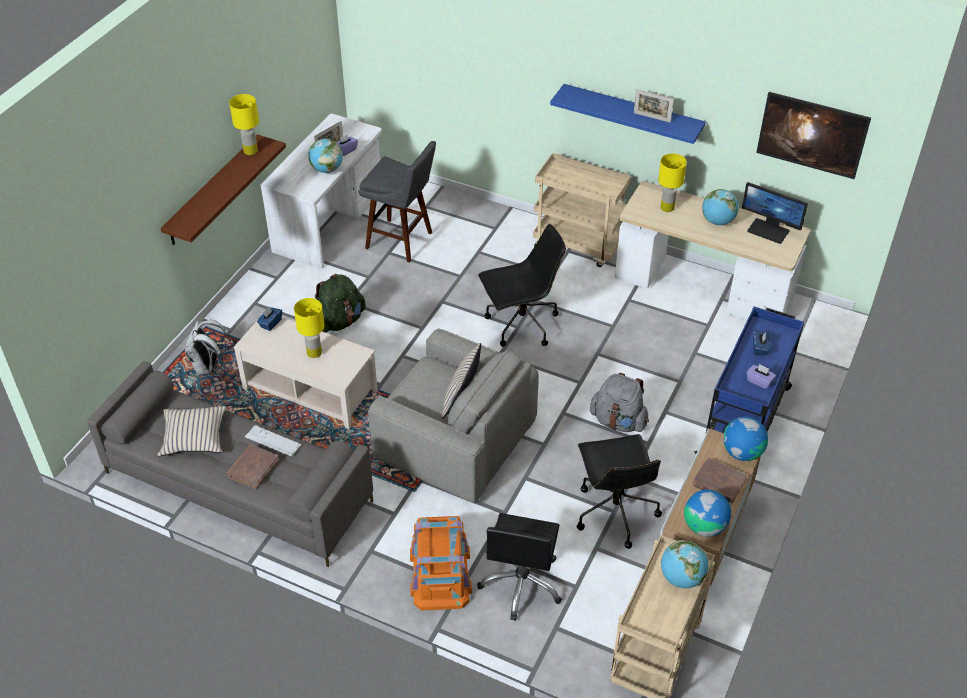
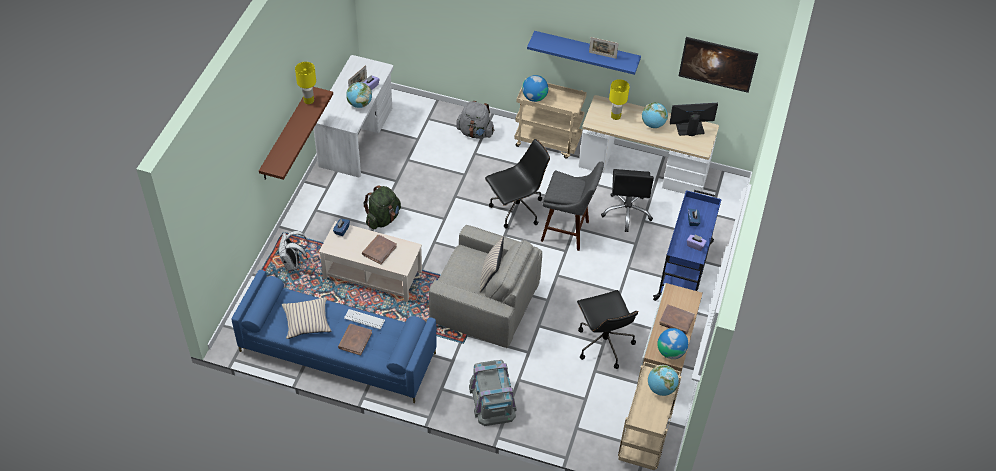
camera: 10 degrees left, 5 degrees up
(237, 487) = (337, 352): grey sofa -> blue sofa
(314, 353) = (379, 250): yellow table lamp -> brown book
(402, 241) = (415, 149): grey stool -> grey stool (567, 232)
(441, 573) = (492, 399): orange storage box -> grey storage box
(522, 584) = (548, 401): black office chair -> black office chair (627, 212)
(618, 421) = (597, 278): grey backpack -> grey backpack (475, 132)
(742, 452) = (689, 298): globe -> globe (534, 97)
(769, 230) = (690, 129): monitor -> monitor turned 150 degrees clockwise

